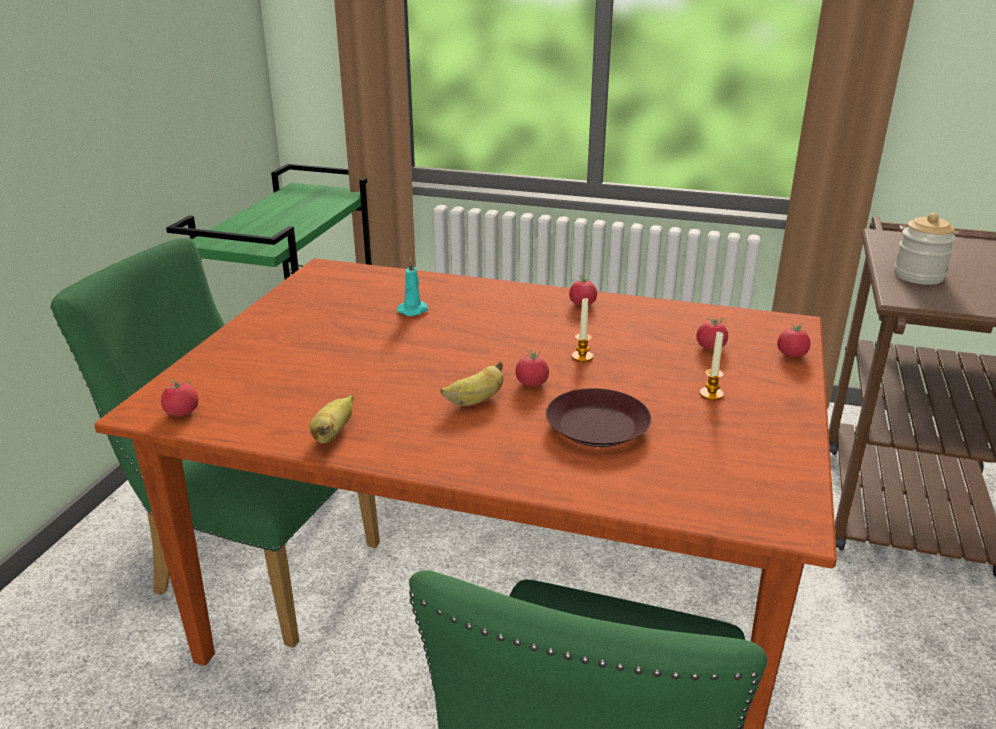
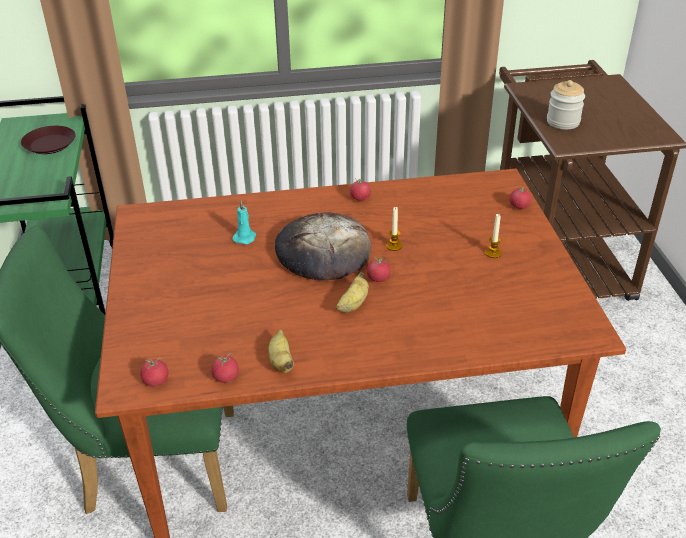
camera: 25 degrees left, 10 degrees up
(489, 342) = (323, 251): none -> bread
(597, 425) = (443, 299): brown plate -> brown plate (49, 144)
(710, 347) = (468, 214): tomato -> tomato (226, 377)

